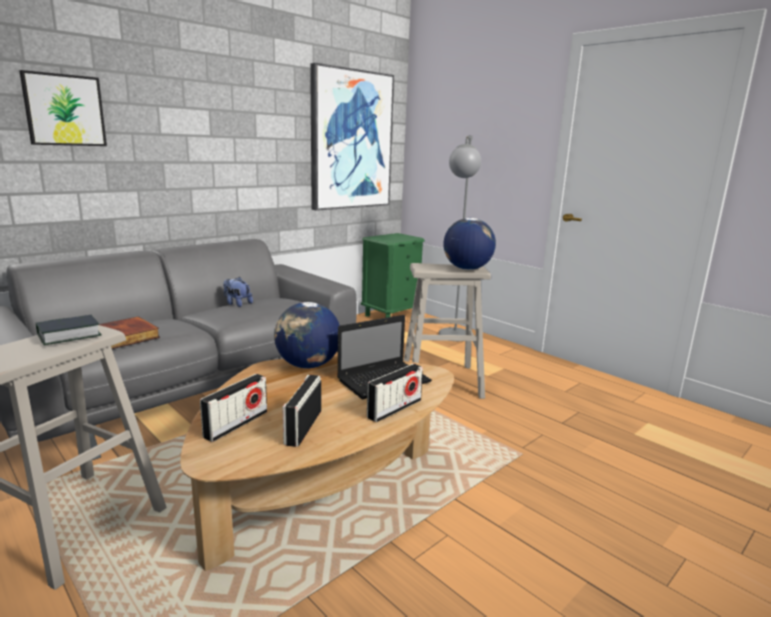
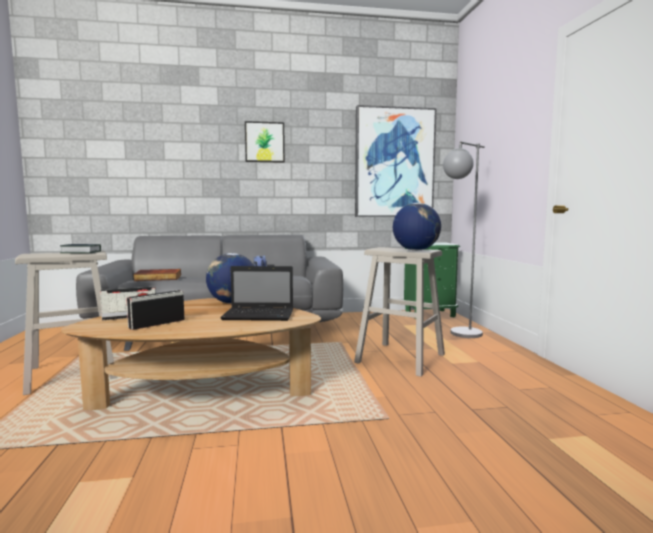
camera: 35 degrees right, 10 degrees down
(64, 110) = (180, 148): picture -> picture (264, 142)
(394, 409) = (229, 327): radio -> none

